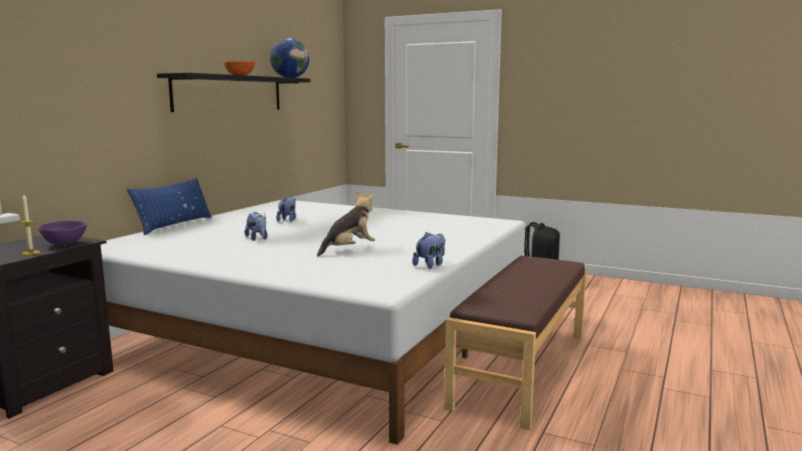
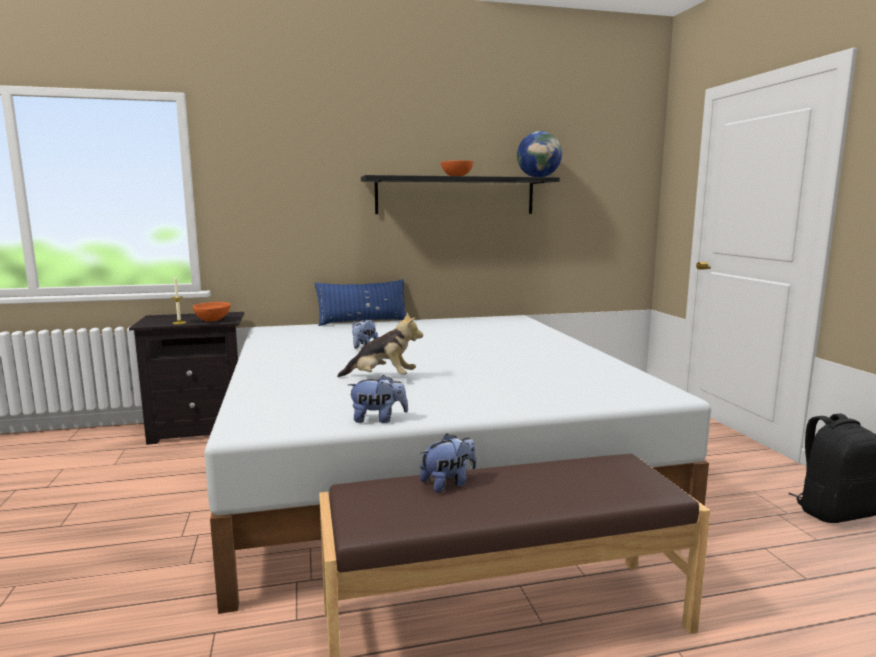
camera: 50 degrees right, 0 degrees up
(65, 244) = (213, 321): purple bowl -> orange bowl
(288, 220) = (449, 336): plush toy -> plush toy (448, 483)

